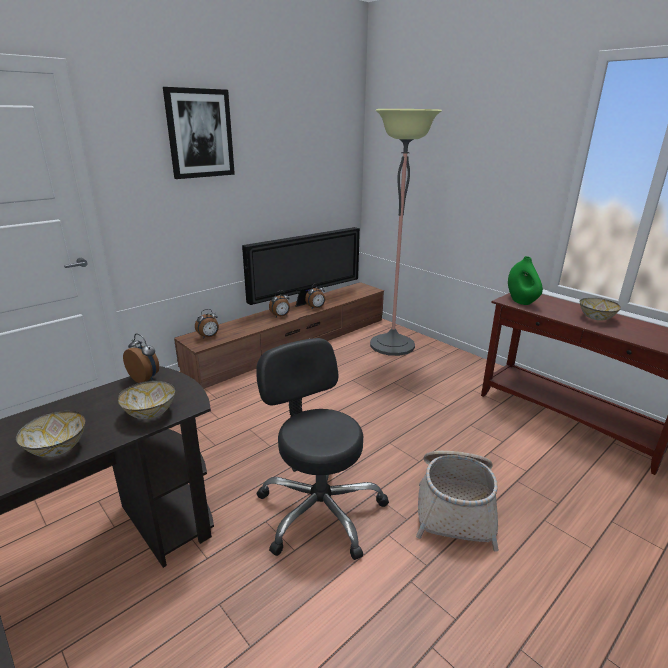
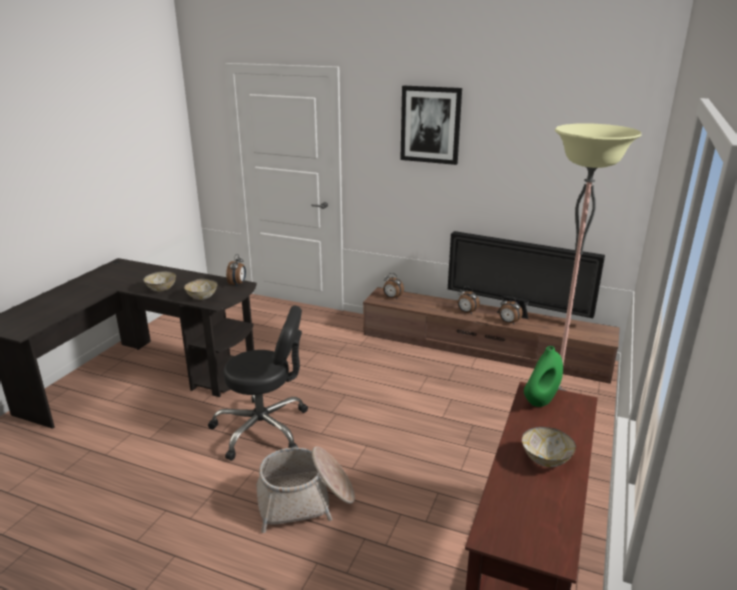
camera: 65 degrees right, 0 degrees up
(317, 506) = (266, 429): black office chair -> black office chair turned 60 degrees clockwise

